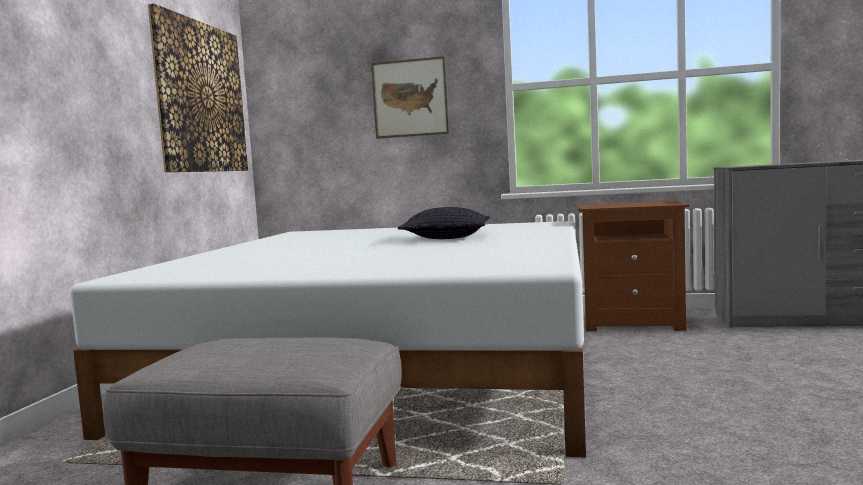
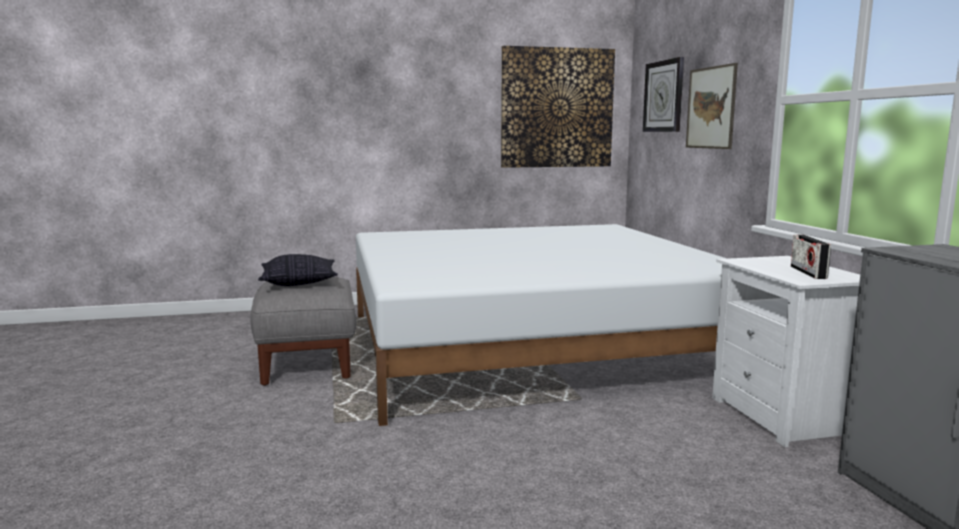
camera: 65 degrees right, 5 degrees up
(322, 90) = (664, 96): none -> wall clock
(447, 237) = (582, 256): pillow -> pillow (299, 283)
(632, 323) = (781, 417): brown nightstand -> white nightstand
(646, 203) = (808, 272): none -> radio

